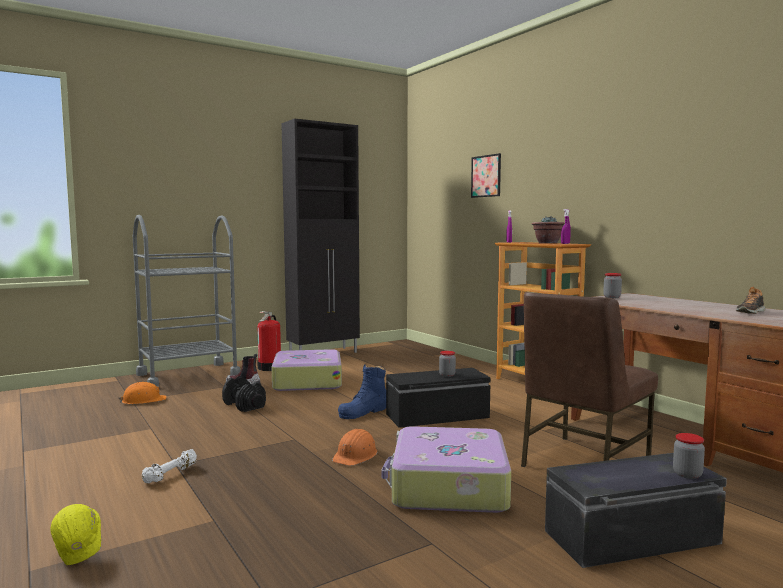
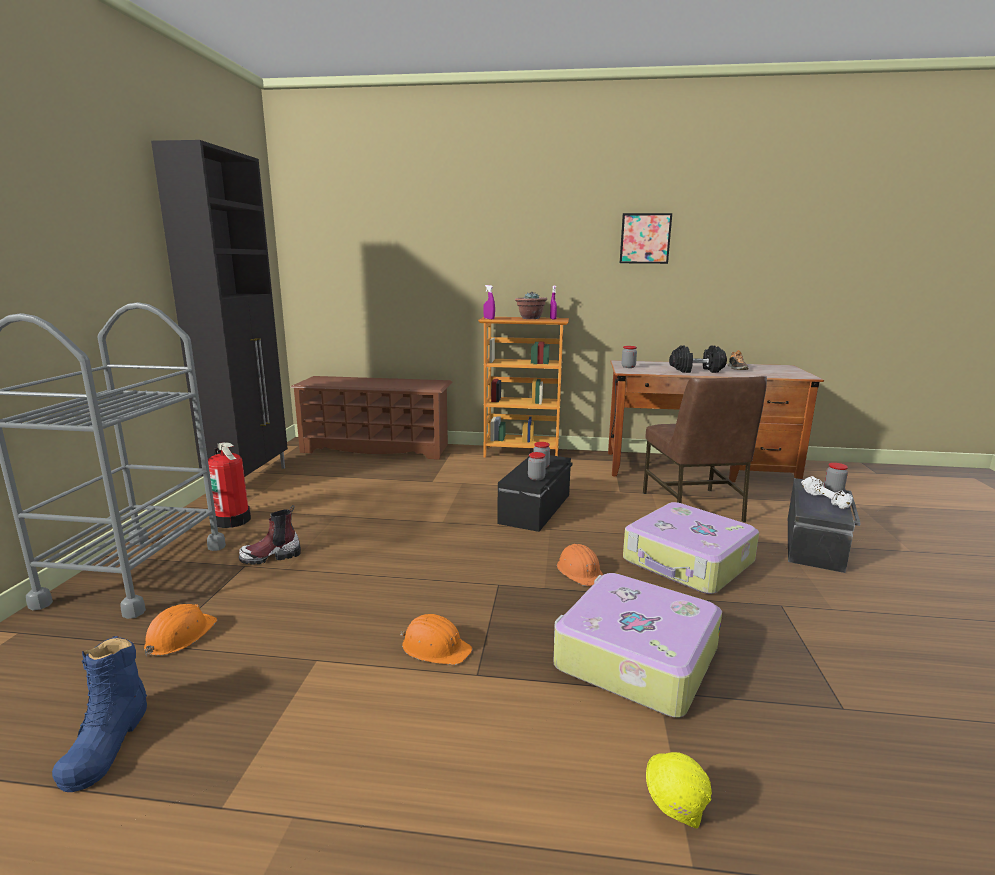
camera: 50 degrees left, 10 degrees up
(171, 475) = (507, 686): white dumbbell -> white dumbbell (826, 500)
(193, 447) = (435, 647): none -> orange hard hat
(243, 405) = (342, 577): black dumbbell -> black dumbbell (696, 370)
(307, 381) = (328, 520): suitcase -> suitcase (634, 658)
(363, 412) = (476, 530): blue boot -> blue boot (107, 742)
(418, 379) = (536, 478): none -> jar
(436, 355) = (377, 448): none -> brown shoe rack
(486, 176) = (424, 242): picture -> picture (645, 238)

